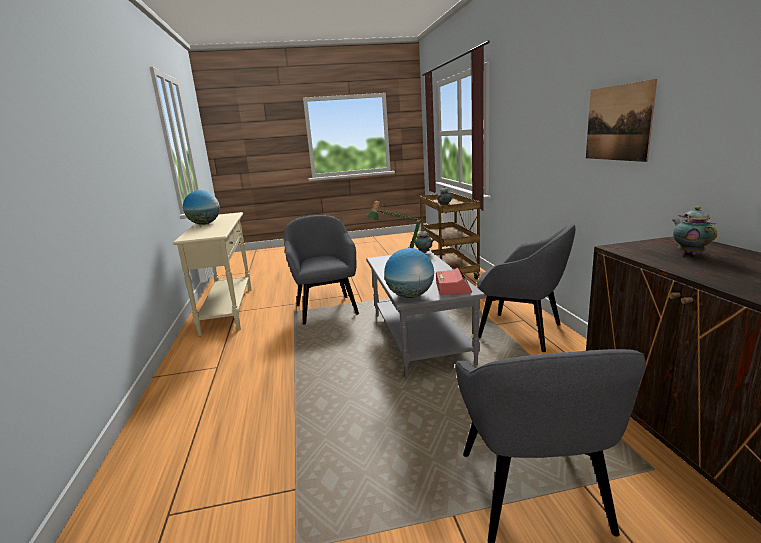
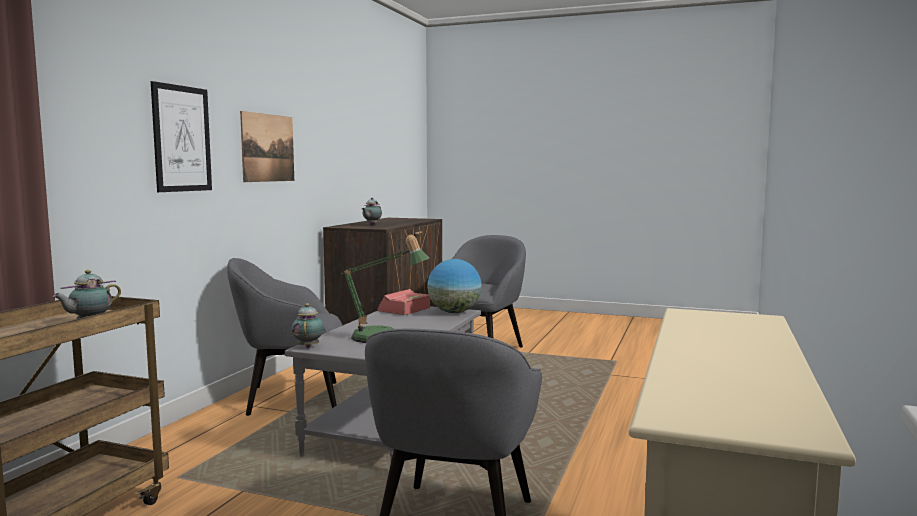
camera: 150 degrees left, 10 degrees down
(204, 224) = (763, 364): globe -> none
(522, 332) = (290, 398): grey armchair -> grey armchair turned 75 degrees counterclockwise
(548, 123) = (182, 138): none -> picture

